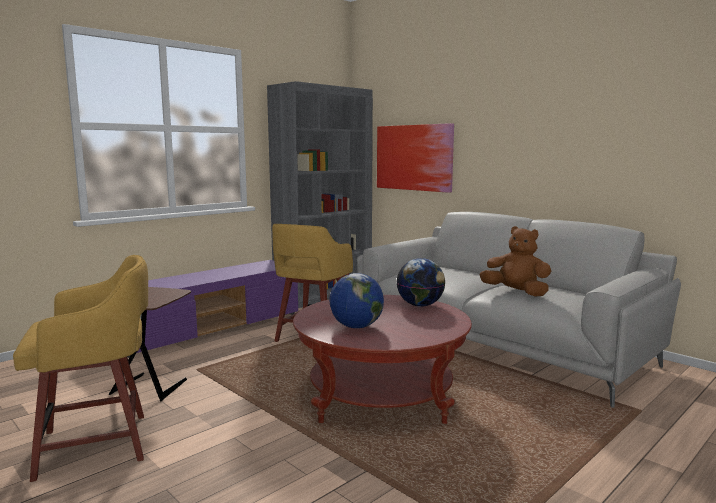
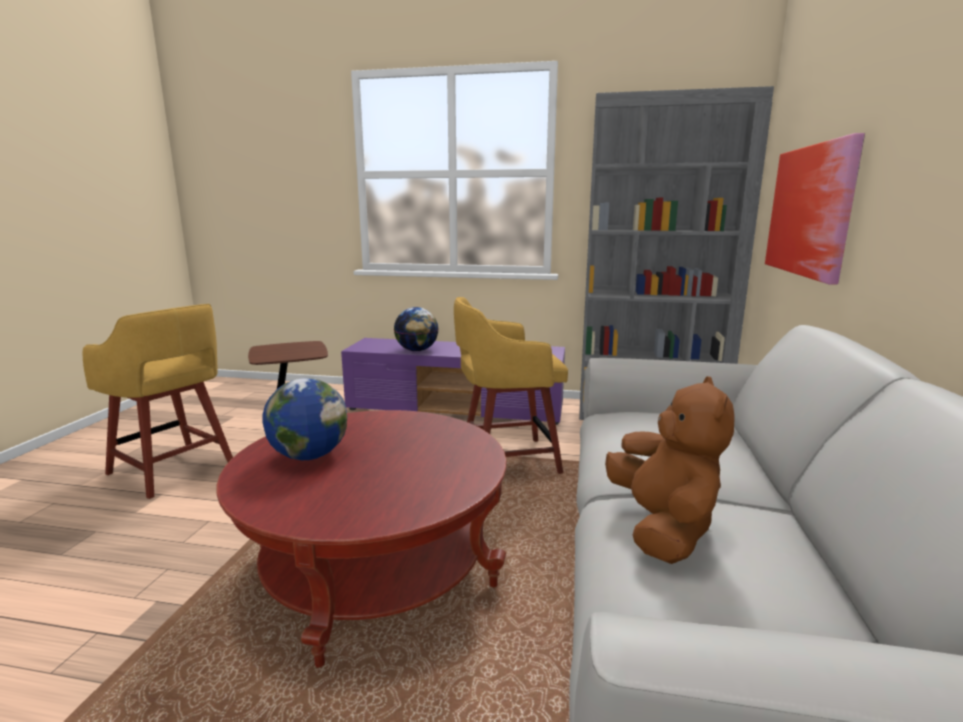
camera: 55 degrees right, 5 degrees up
(420, 305) = (459, 467): globe -> globe (416, 350)

